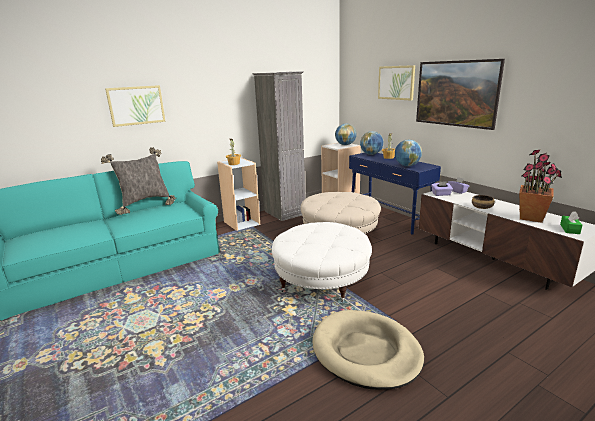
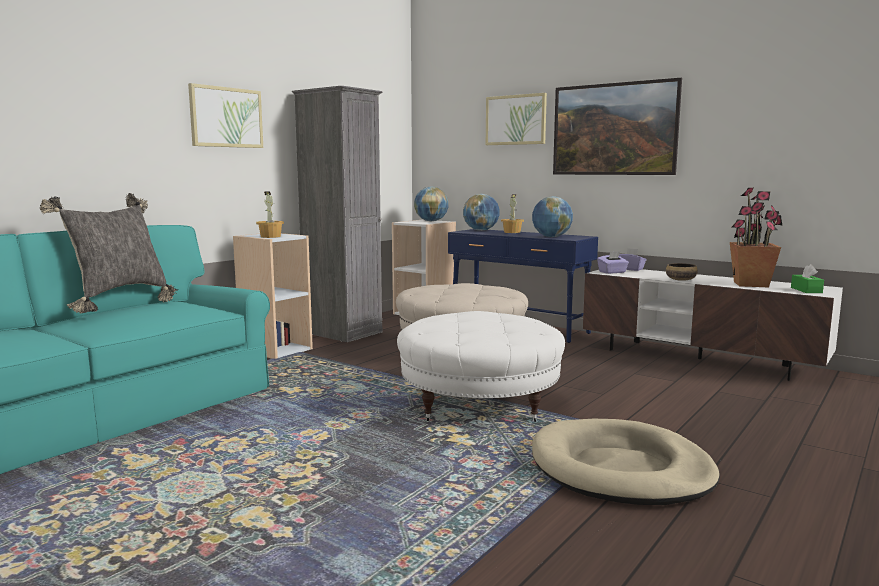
camera: 20 degrees left, 10 degrees down
(136, 105) = (100, 117): picture -> picture (226, 117)

